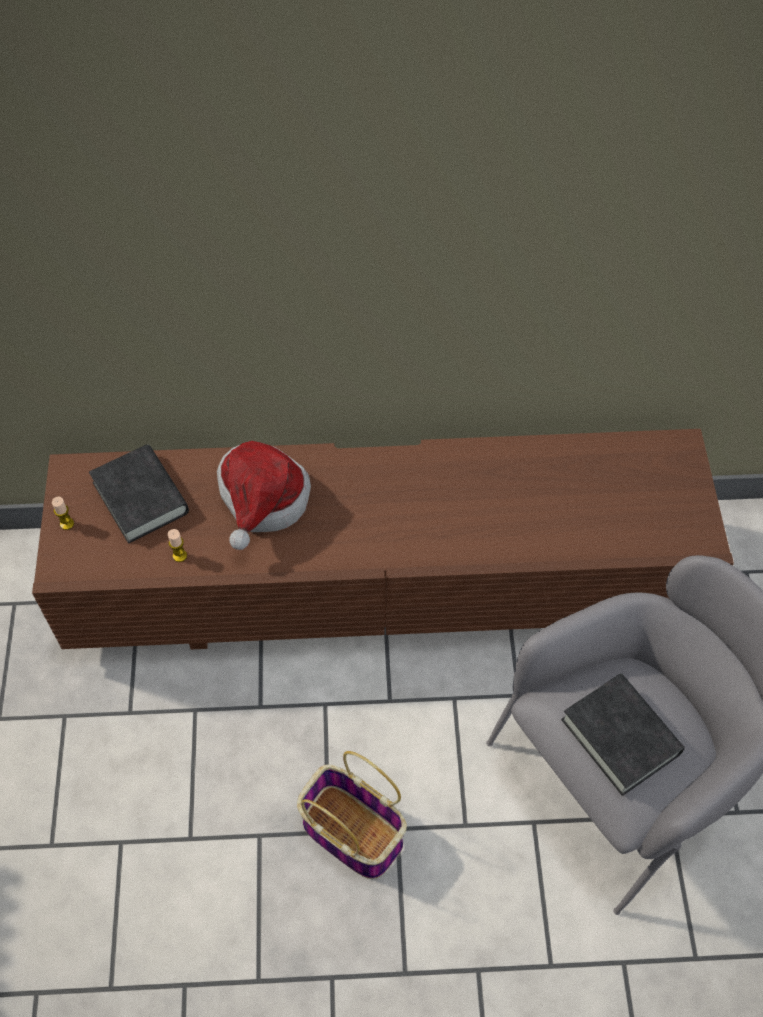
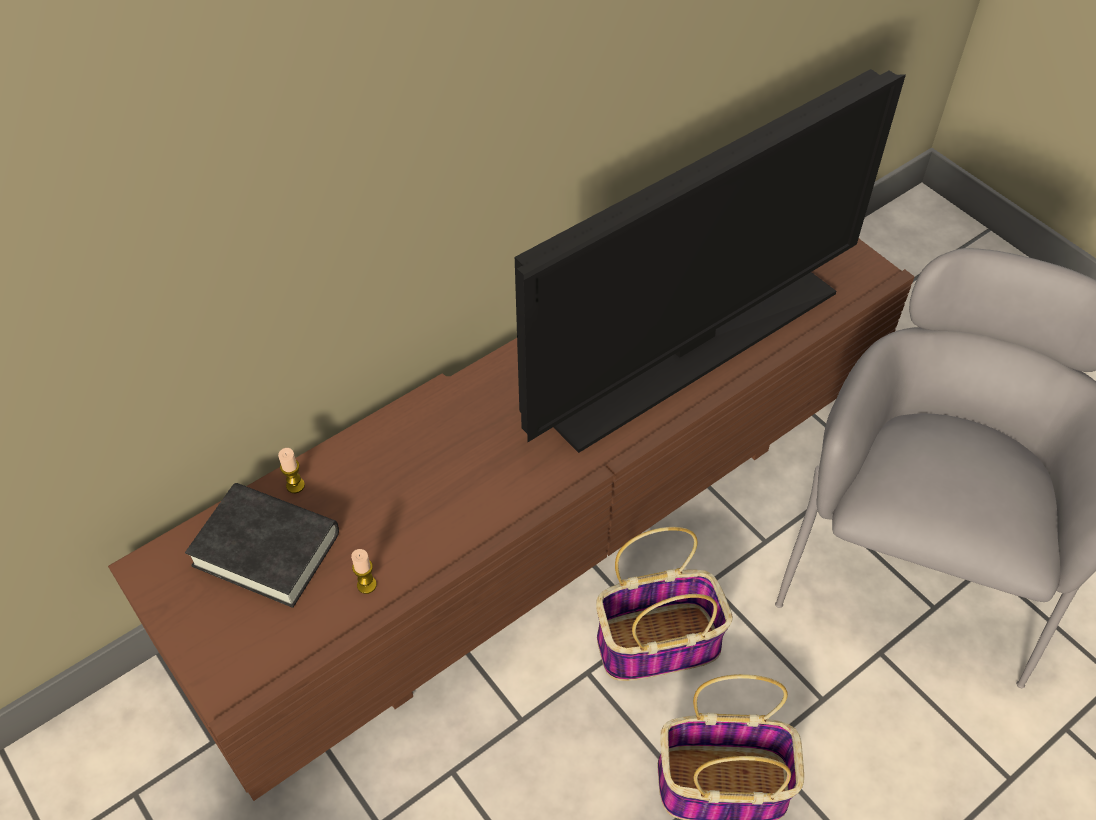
camera: 35 degrees left, 5 degrees down
(67, 523) = (195, 631): candle -> candle (295, 485)
(262, 502) = (415, 475): hat -> none
(387, 715) = (659, 642): none -> basket
(515, 524) = (693, 350): none -> television
(620, 737) = (967, 487): black book -> none

